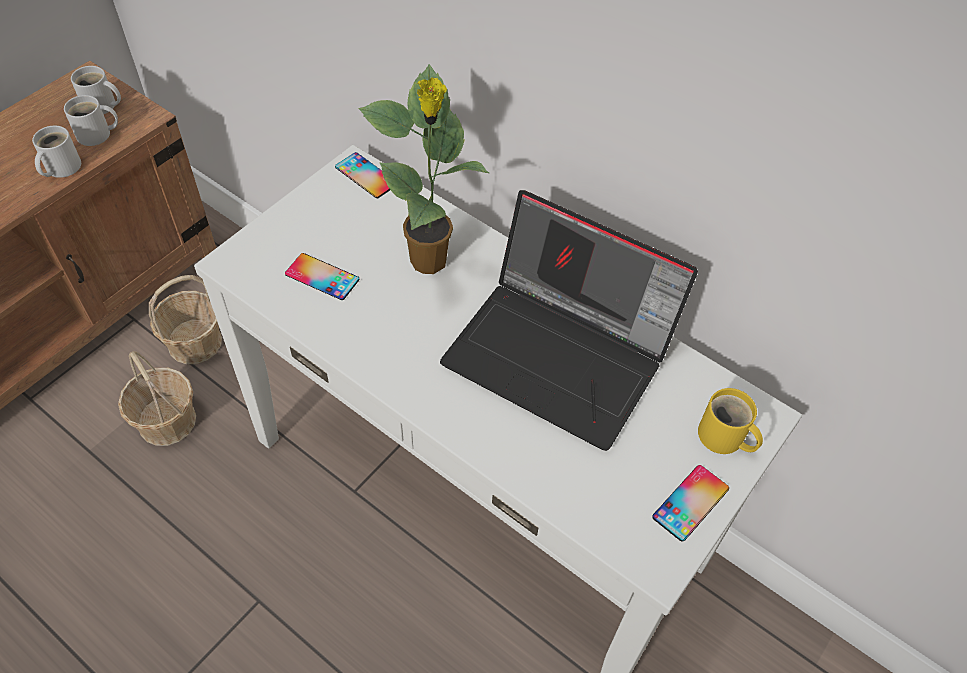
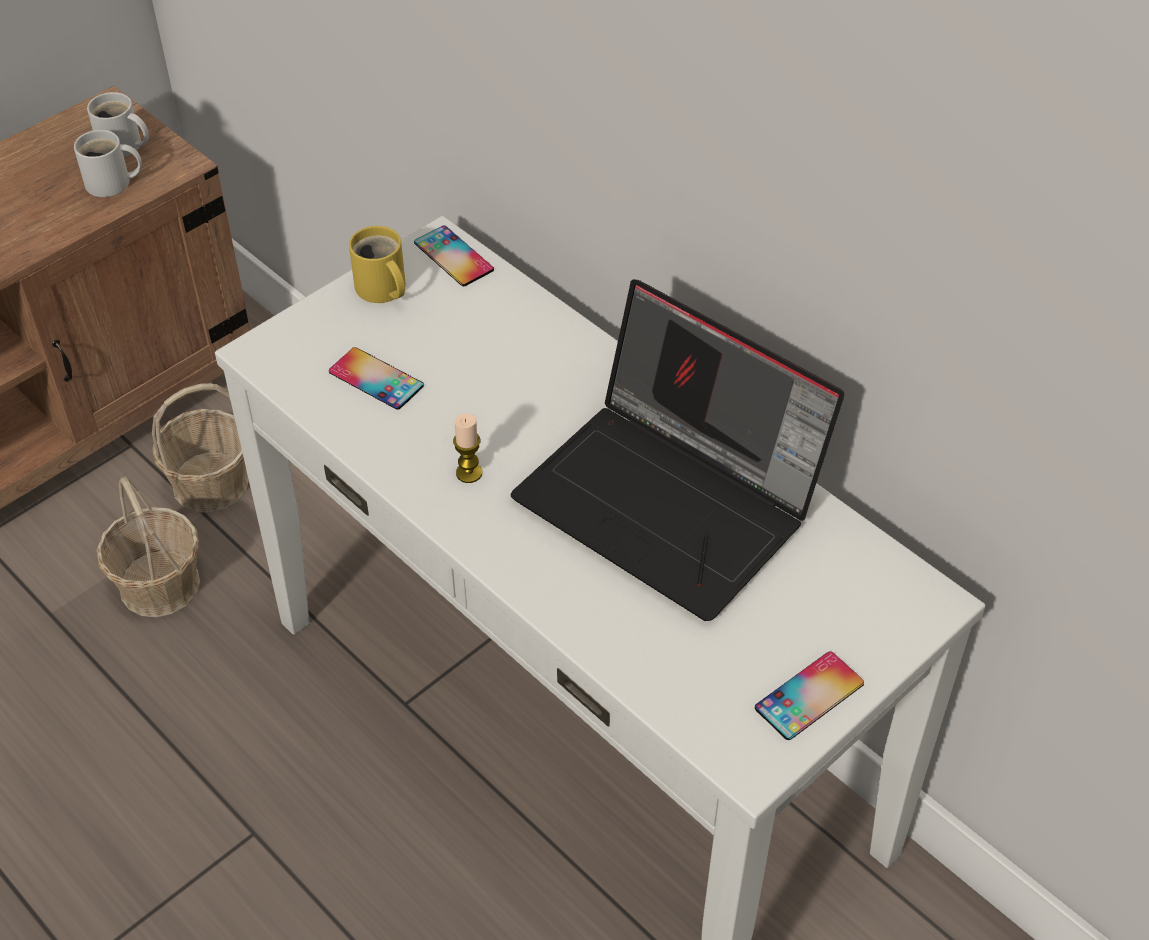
camera: 10 degrees right, 5 degrees down
(60, 168) = (60, 222): white mug -> none
(404, 346) = (469, 473): none -> candle
(430, 262) = (520, 372): potted plant -> none
(723, 438) = (870, 623): yellow mug -> yellow mug (381, 290)

